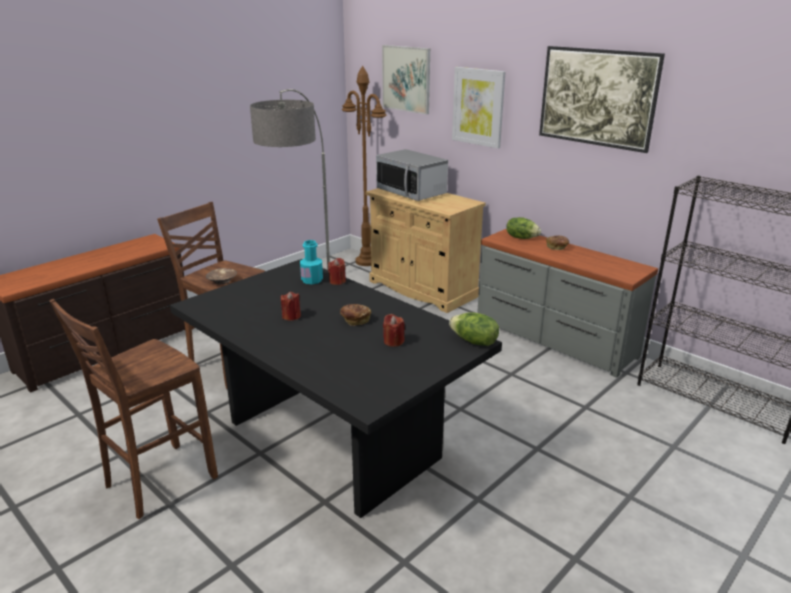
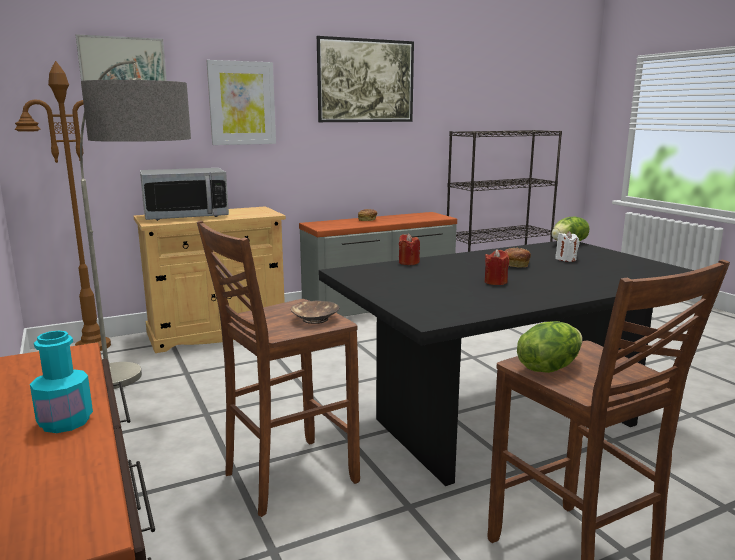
camera: 70 degrees left, 10 degrees down
(312, 280) = (395, 269): turquoise bottle -> turquoise bottle (65, 422)
(393, 341) = (566, 259): red candle -> white candle
(521, 237) = (331, 223): lettuce -> lettuce (548, 367)

